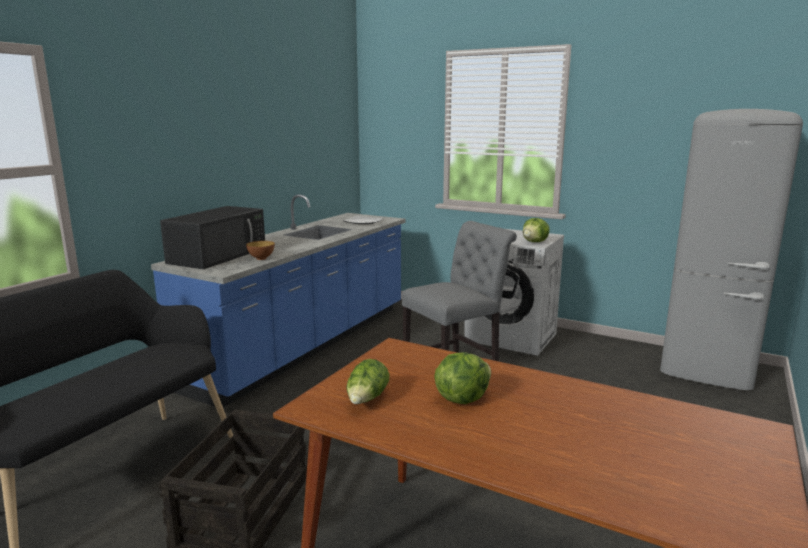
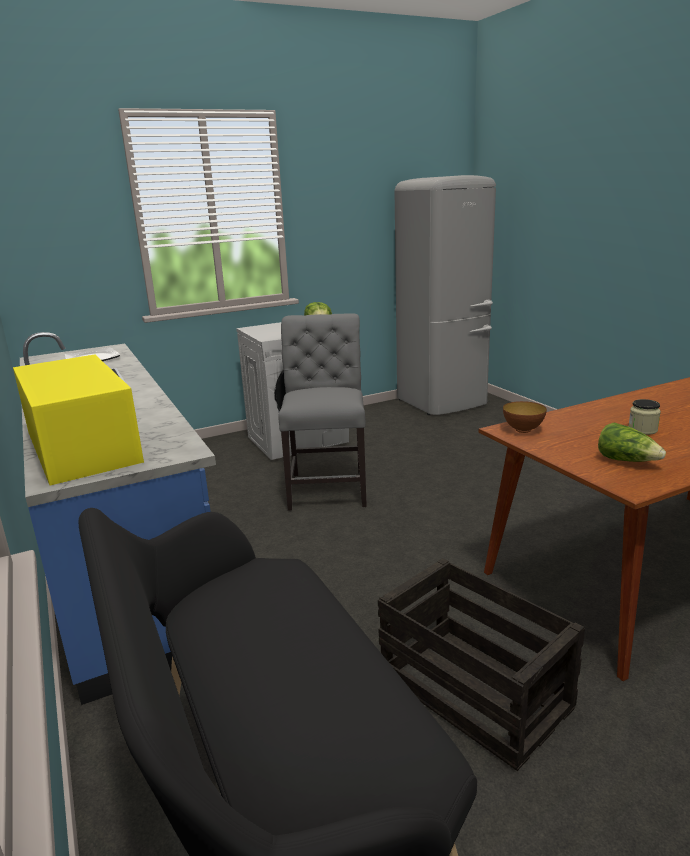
camera: 55 degrees left, 5 degrees up
(218, 255) = (80, 445): black microwave -> yellow microwave
(261, 258) = (160, 424): bowl -> bowl (523, 430)
(462, 398) = (642, 430): lettuce -> jar

